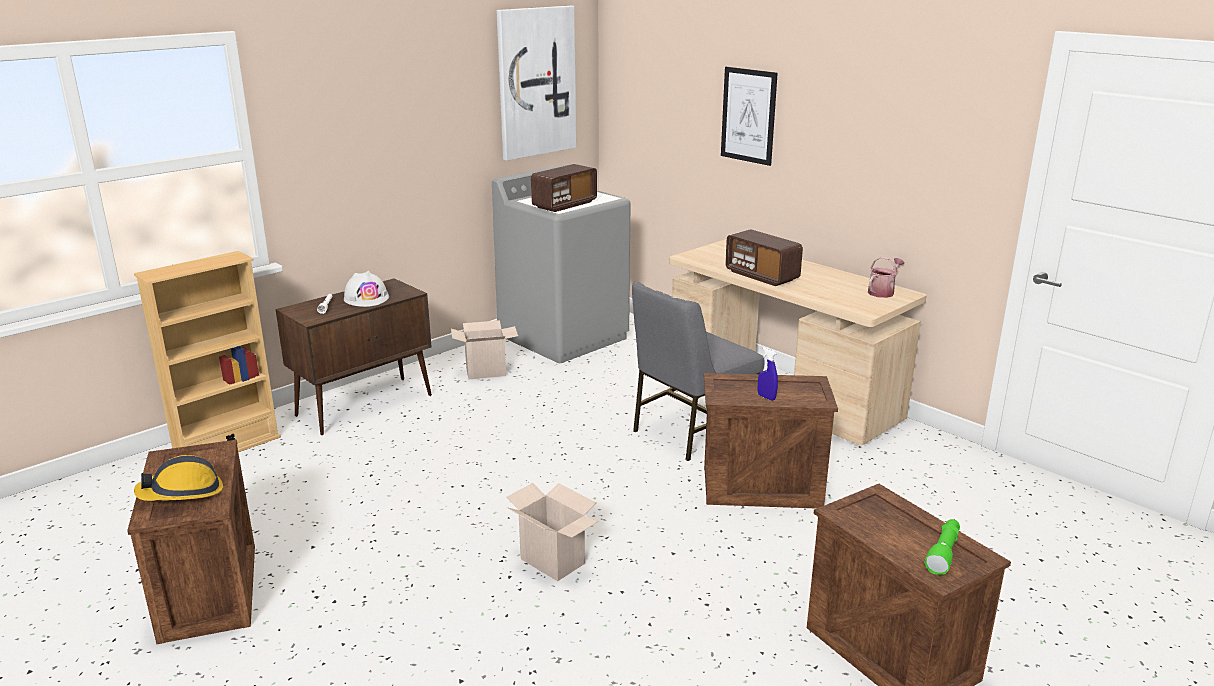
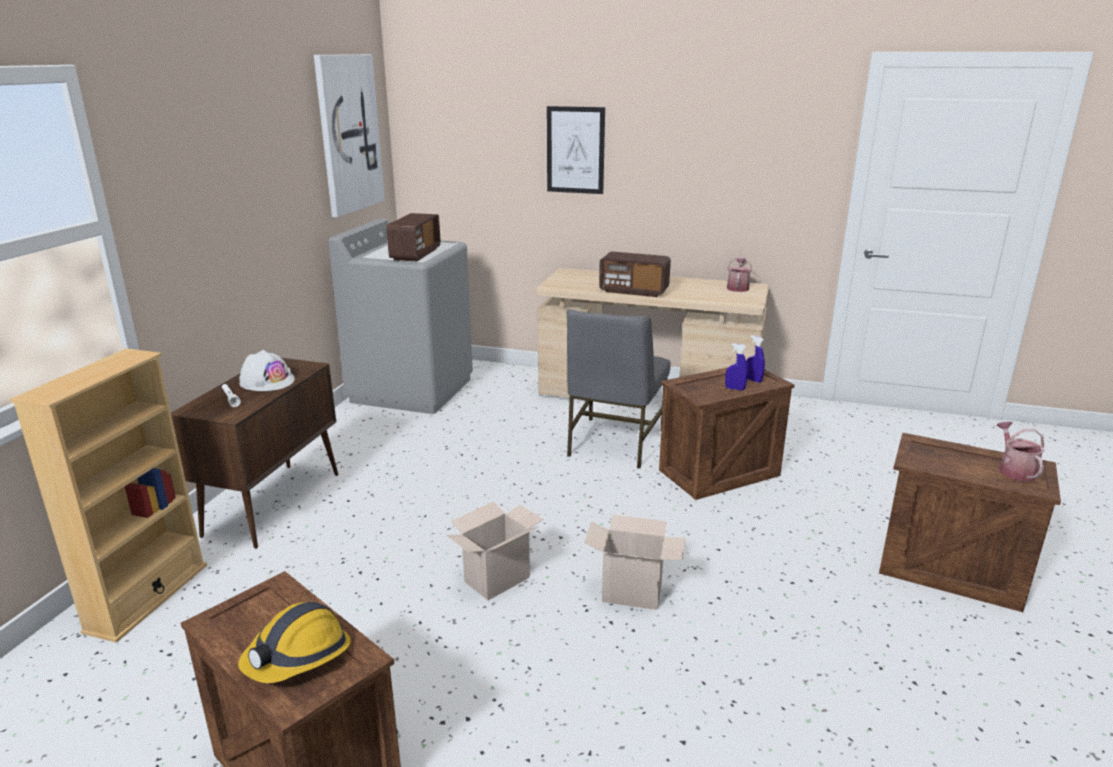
camera: 30 degrees left, 0 degrees up
(487, 371) = (371, 438): cardboard box -> cardboard box (497, 578)
(801, 394) = (753, 380): none -> blue spray bottle
(943, 553) = (1014, 470): green flashlight -> watering can

